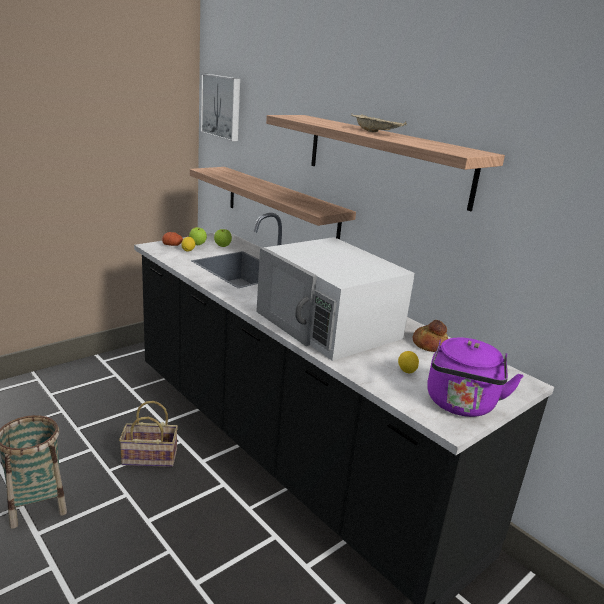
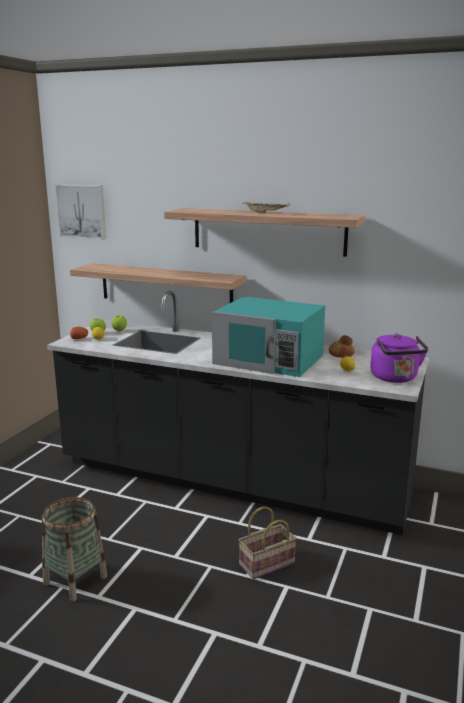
camera: 25 degrees left, 5 degrees down
(148, 458) = (131, 520): basket -> basket (266, 565)
(329, 325) = (269, 359): white microwave -> turquoise microwave

